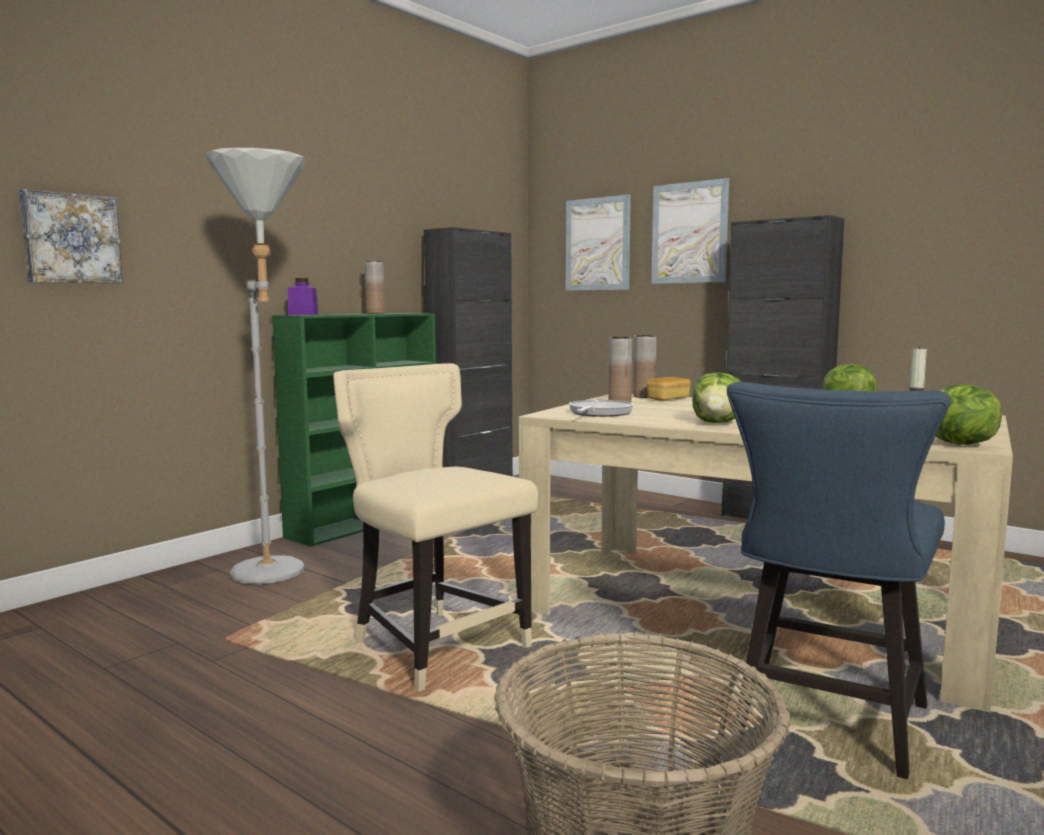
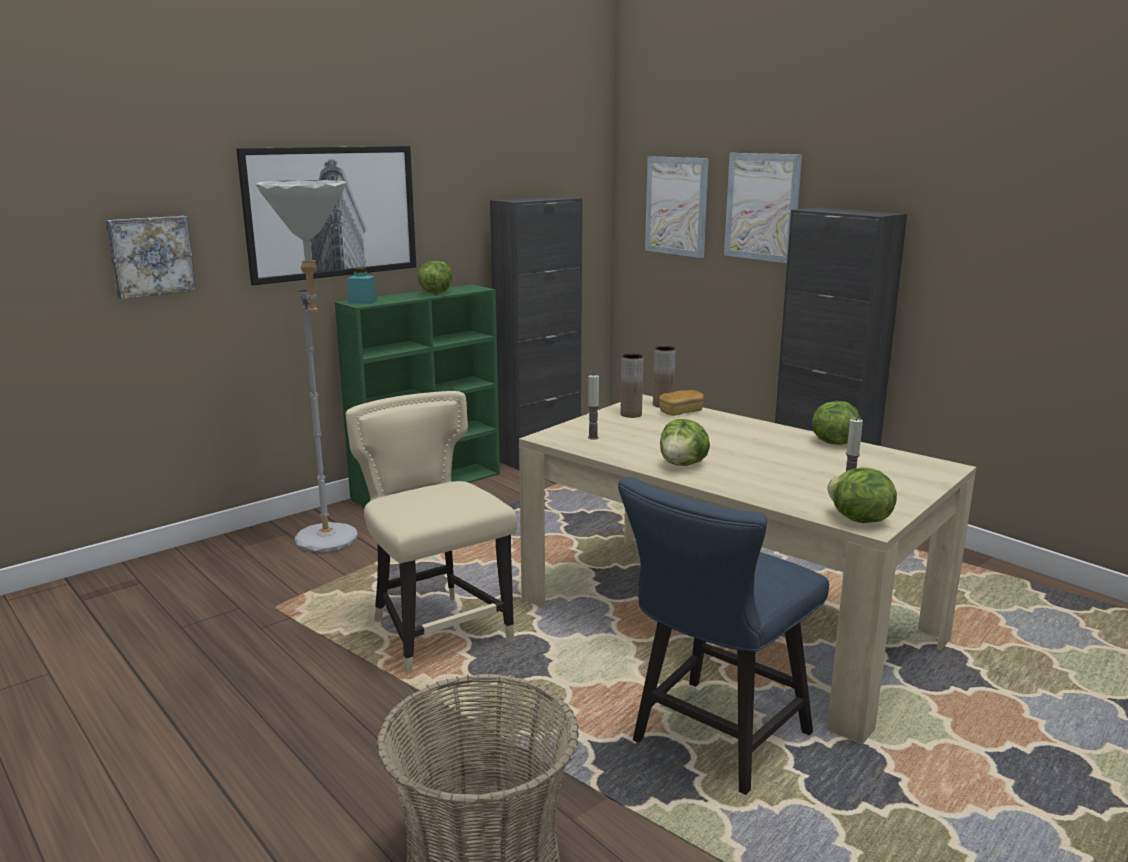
camera: 10 degrees right, 10 degrees up
(271, 220) = (332, 212): none -> picture
(303, 314) = (362, 301): purple jar -> turquoise jar
(375, 313) = (435, 292): brown vase -> lettuce
(599, 413) = (593, 437): frying pan -> candle

